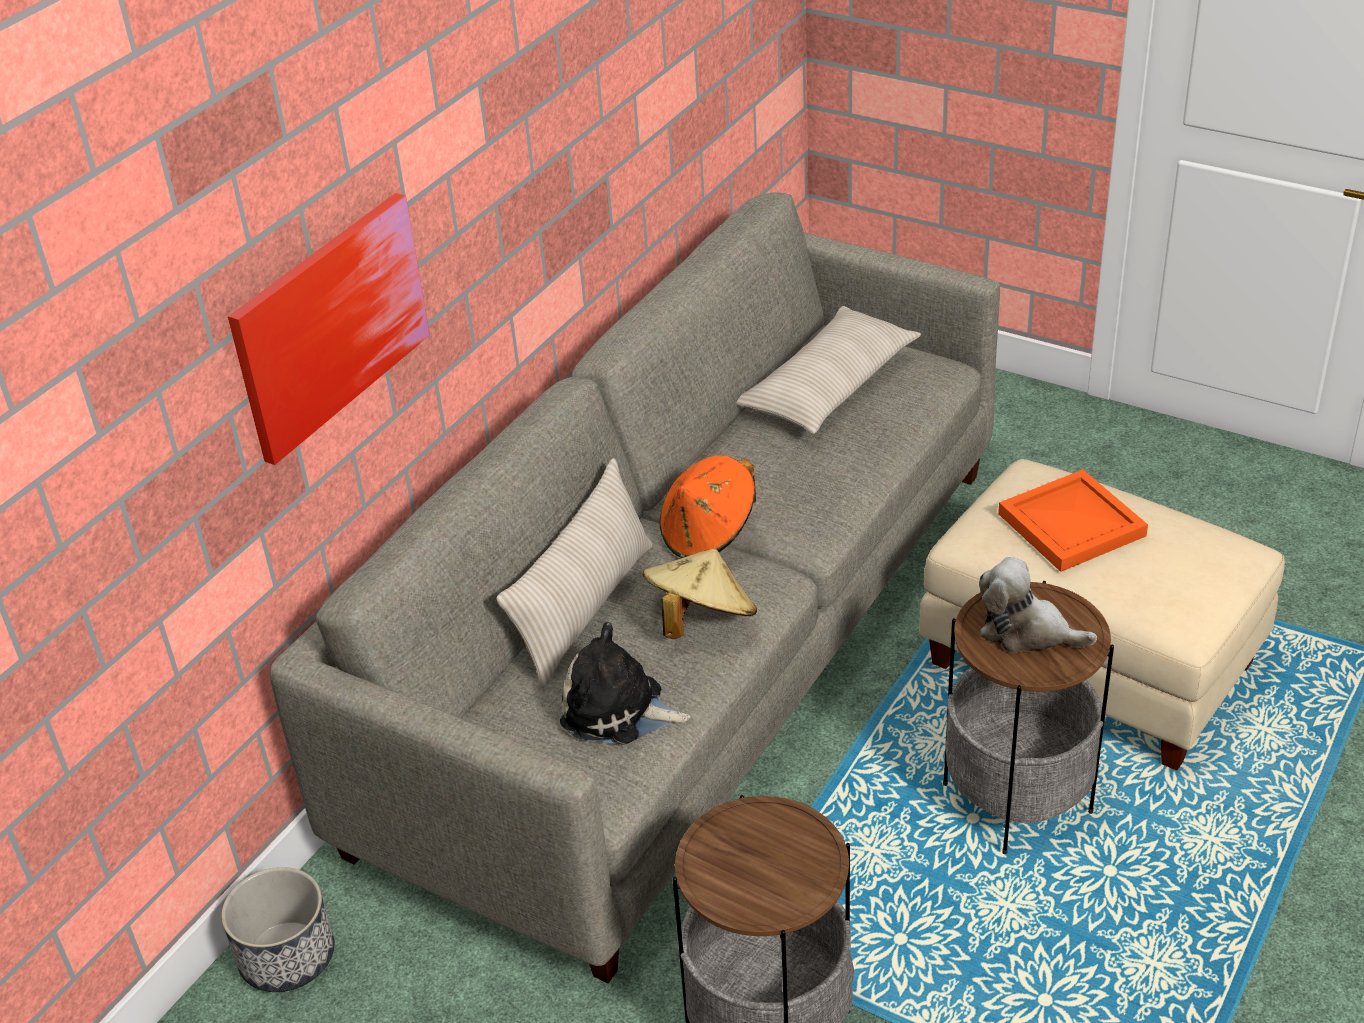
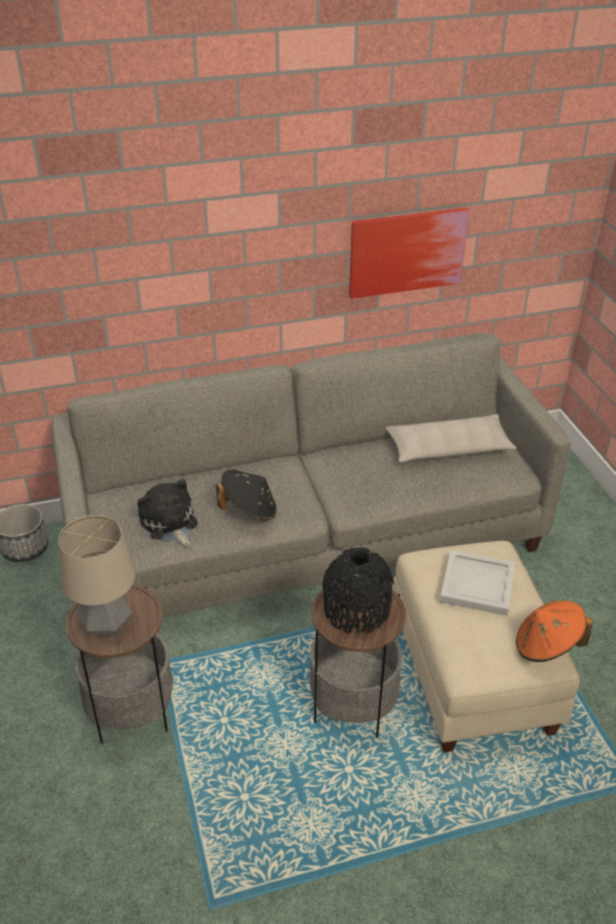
camera: 40 degrees right, 0 degrees up
(330, 324) = (135, 273): picture -> picture (407, 252)
(584, 609) = (215, 476): beige pillow -> none
(700, 620) = (249, 510): beige hat -> black hat
(709, 535) = (304, 478): orange hat -> orange hat (546, 646)
(771, 877) = (108, 626): none -> table lamp
(1027, 632) = (356, 609): plush toy -> black vase
(1069, 524) = (476, 584): orange tray -> white tray

